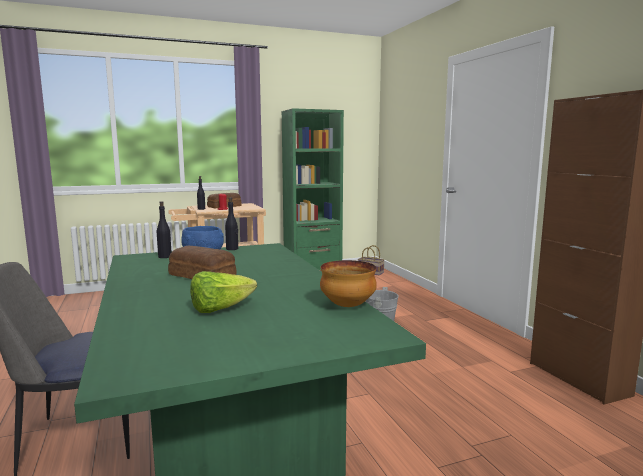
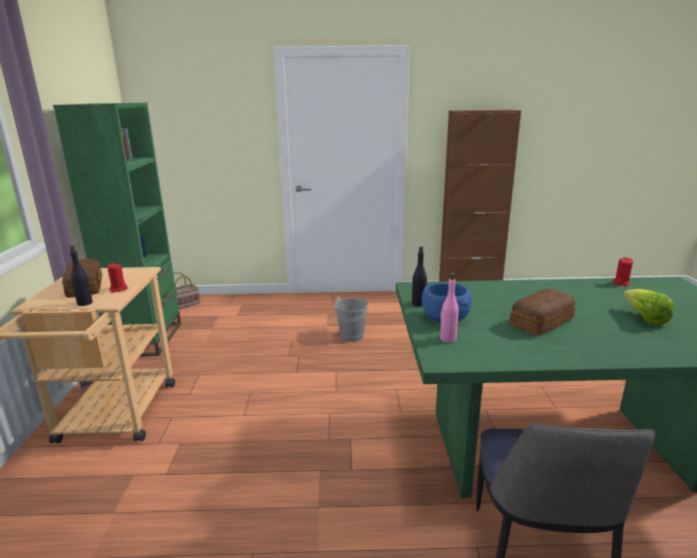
camera: 70 degrees left, 10 degrees up
(165, 256) = (447, 338): black bottle -> pink bottle
(347, 306) = (621, 283): bowl -> red candle

